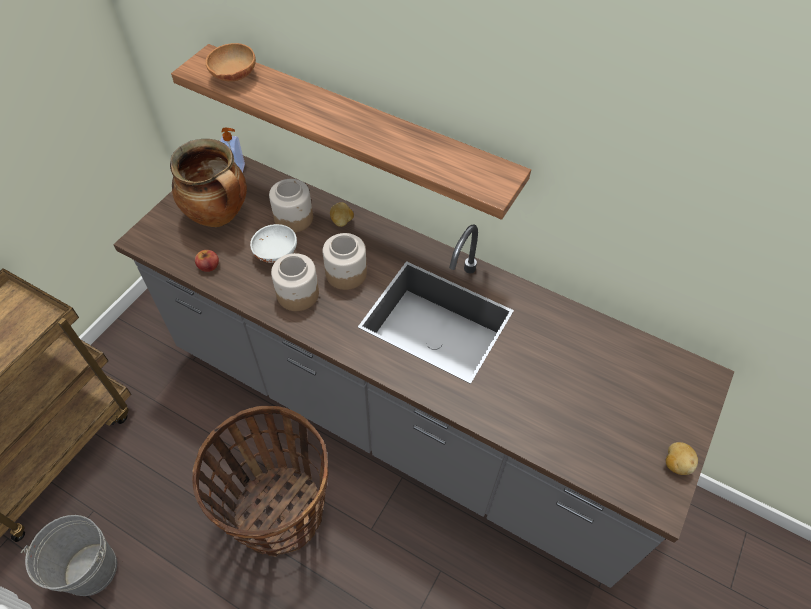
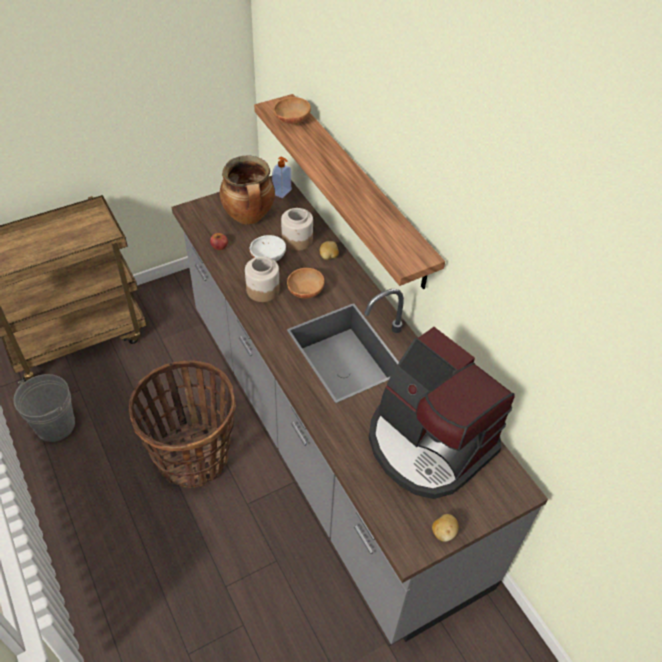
camera: 30 degrees right, 5 degrees down
(345, 273) = (304, 291): jar -> brown bowl
(592, 376) = (428, 444): none -> coffee machine

